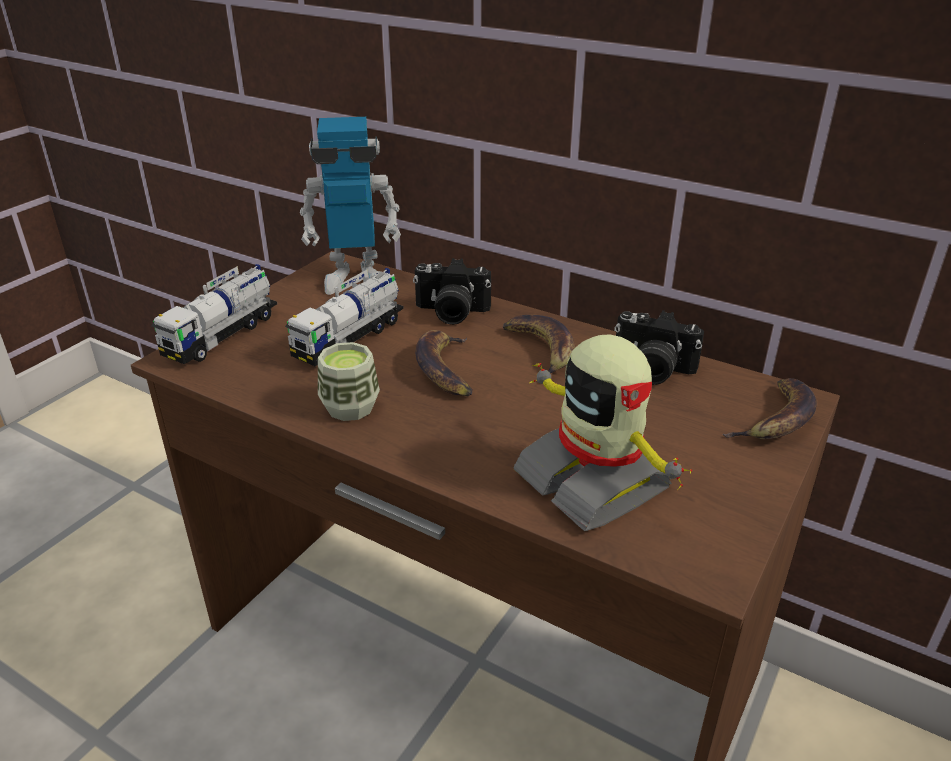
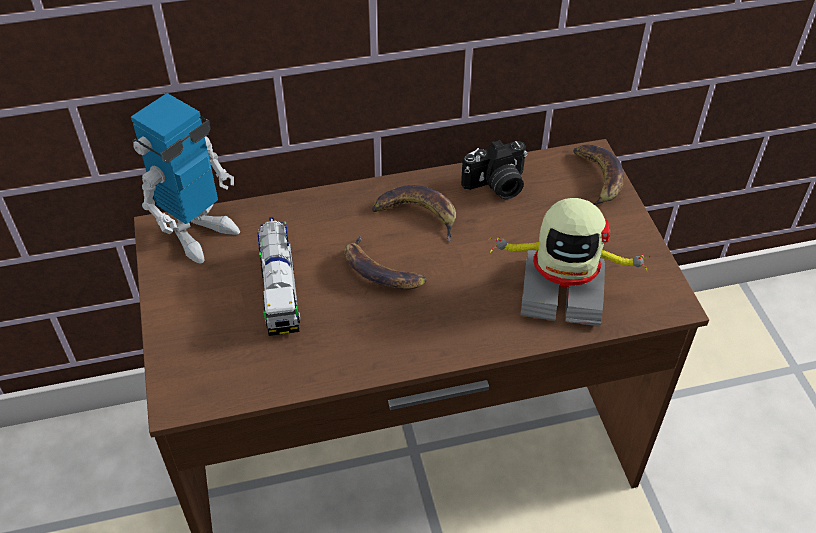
camera: 45 degrees left, 15 degrees up
(222, 335) = (180, 356): toy truck -> none
(350, 407) = (364, 344): cup -> none
(451, 313) = (317, 220): camera -> none

